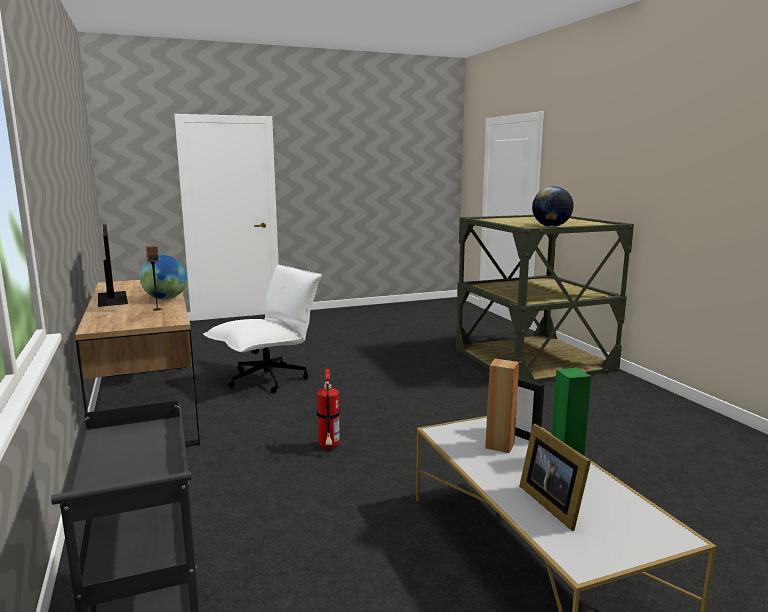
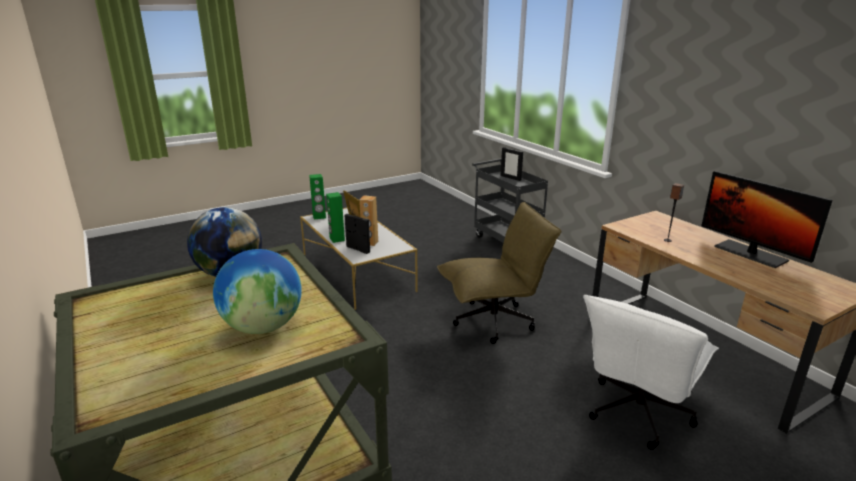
camera: 170 degrees right, 10 degrees up
(104, 477) = (511, 178): none -> picture frame
(165, 299) = (700, 258): globe -> globe (263, 326)
(329, 447) = (492, 321): fire extinguisher -> beige office chair
(657, 536) = (319, 217): none -> green speaker

